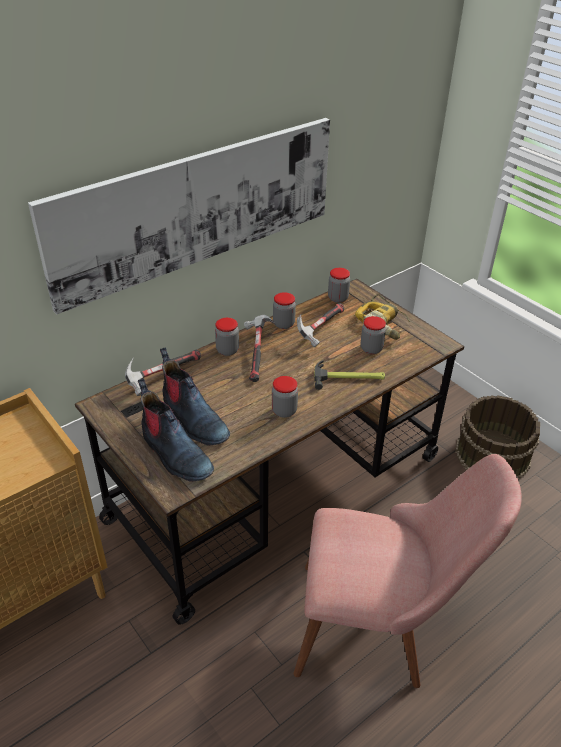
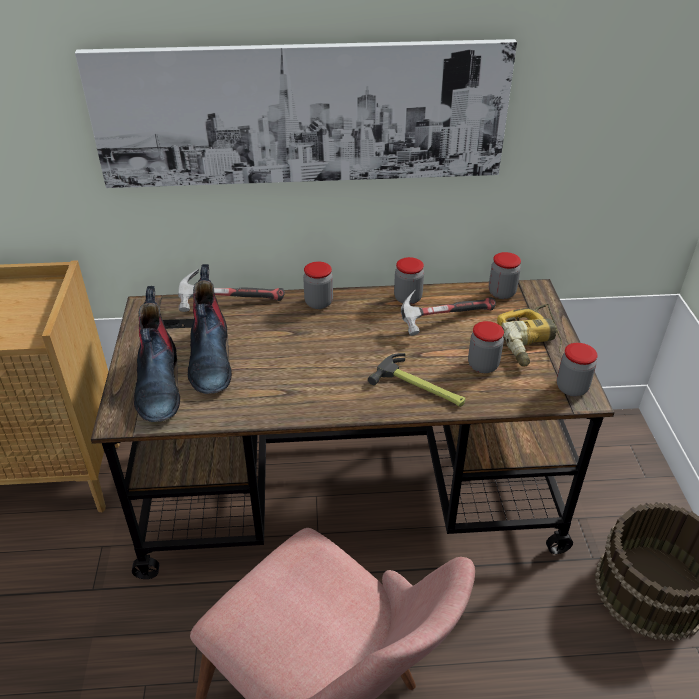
camera: 35 degrees right, 0 degrees up
(257, 353) = (346, 318): hammer -> none
(284, 411) = (310, 391): jar -> jar (571, 388)

